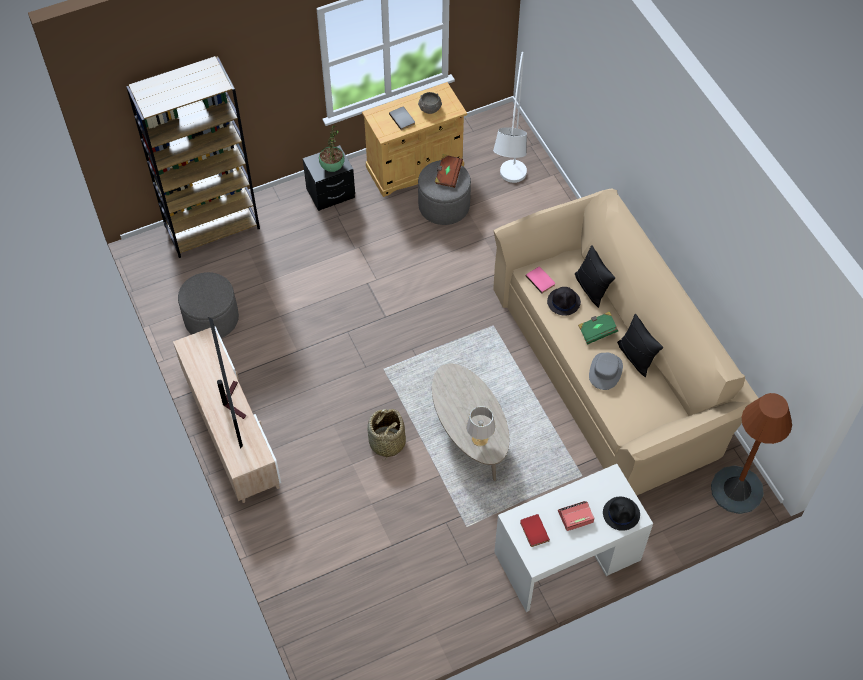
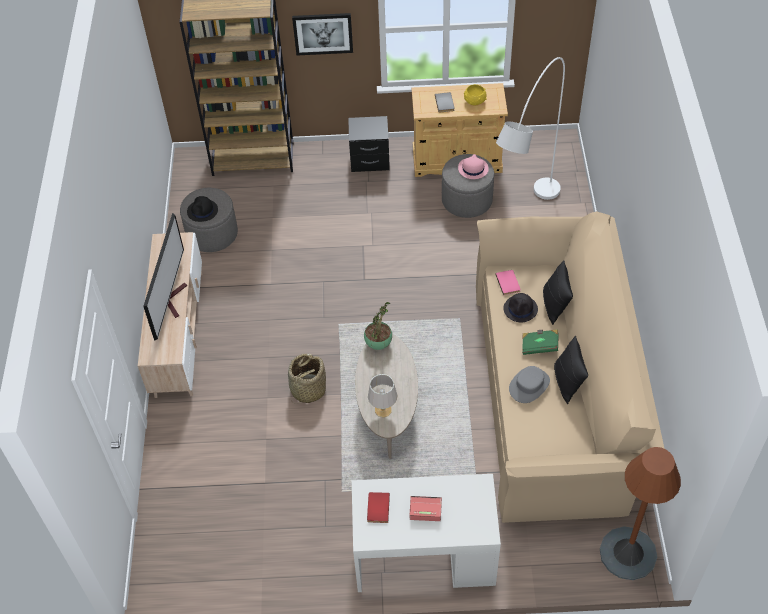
camera: 25 degrees right, 5 degrees down
(268, 84) = (323, 33): none -> picture
(332, 166) = (370, 131): potted plant -> potted plant (378, 343)
(429, 108) = (474, 101): grey bowl -> yellow bowl
(448, 175) = (473, 168): brown book -> pink hat
(621, 514) = (472, 523): black hat -> black hat (202, 211)

